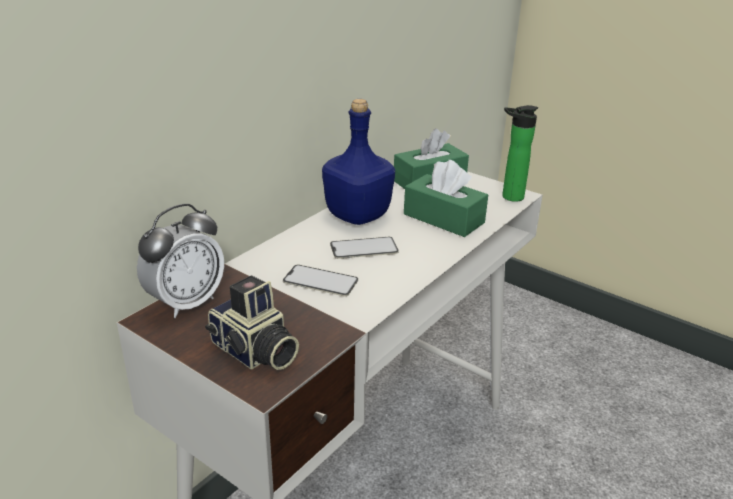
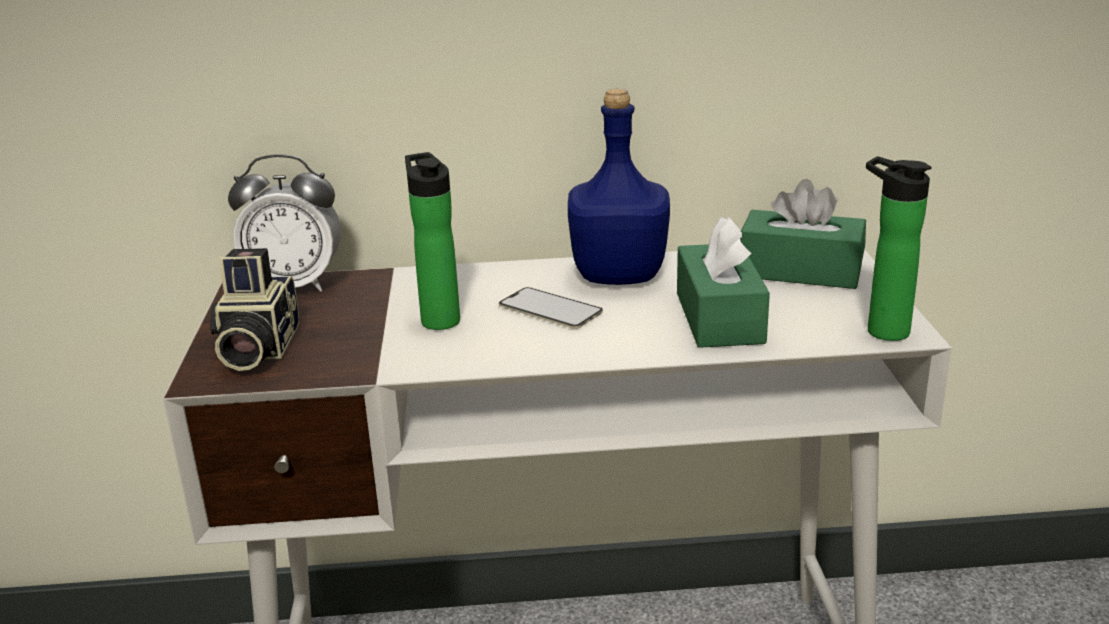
camera: 50 degrees right, 5 degrees down
(320, 281) = (438, 319): phone -> bottle

